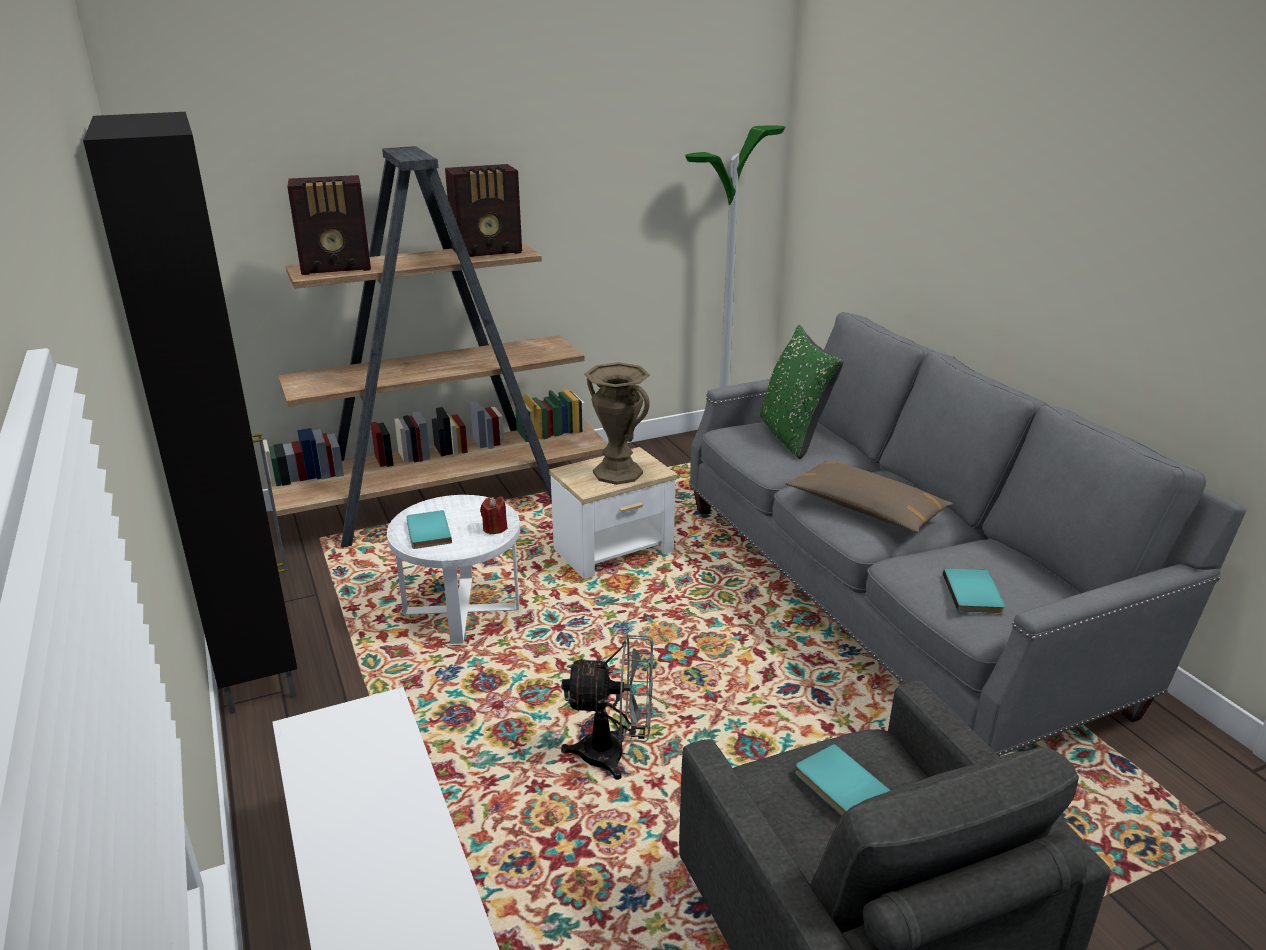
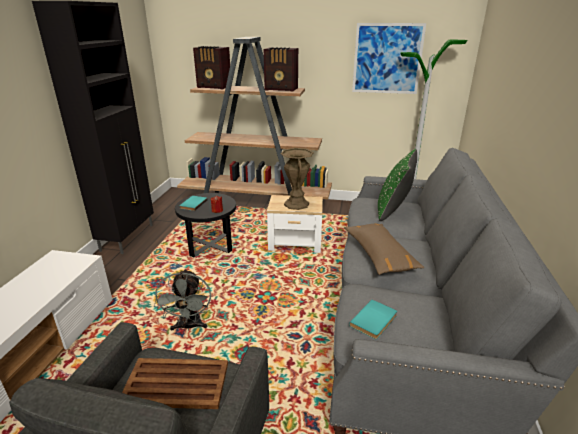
camera: 35 degrees right, 0 degrees up
(462, 610) = (209, 245): white side table -> black side table
(615, 754) = (189, 327): grey fan -> grey fan turned 45 degrees clockwise
(655, 167) = (387, 59): none -> picture
(840, 788) = (175, 383): turquoise book -> brown tray

